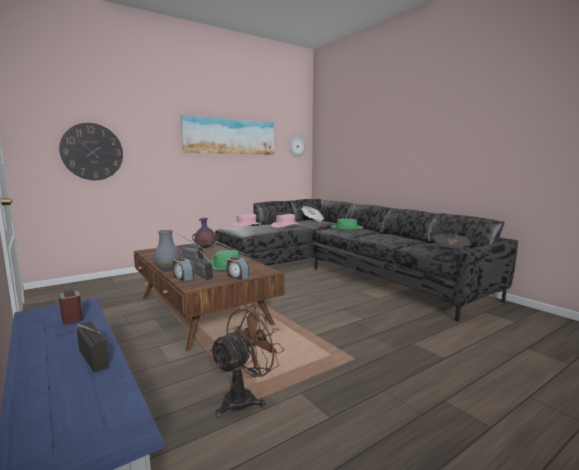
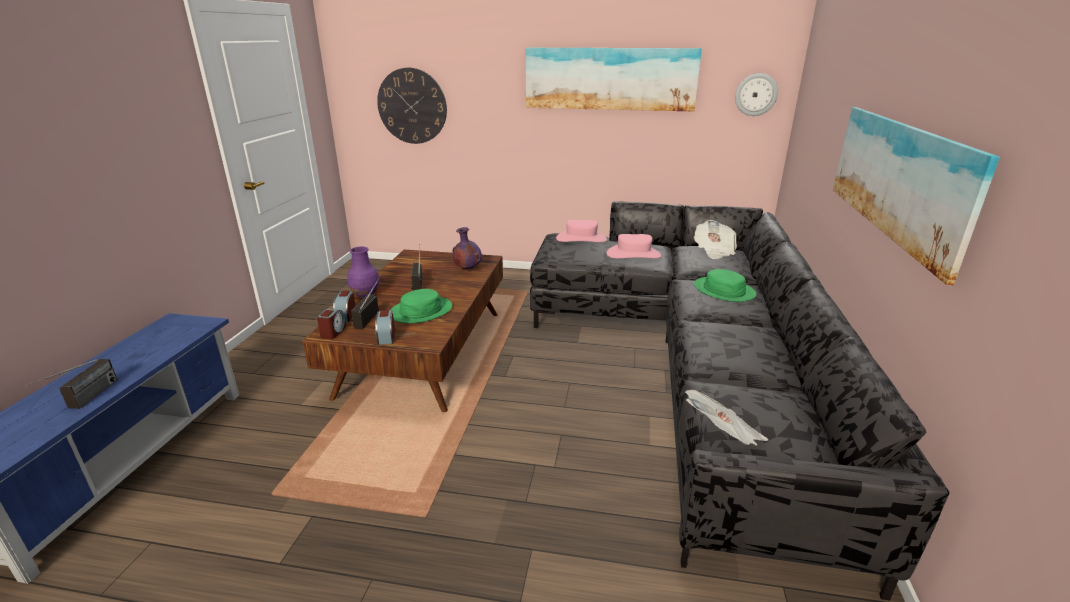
camera: 45 degrees right, 15 degrees up
(72, 317) = (171, 338): alarm clock -> alarm clock (333, 332)
(168, 268) = (365, 294): grey vase -> purple vase
(245, 398) = (272, 486): brown fan -> none
(424, 153) = (900, 178): none -> picture

